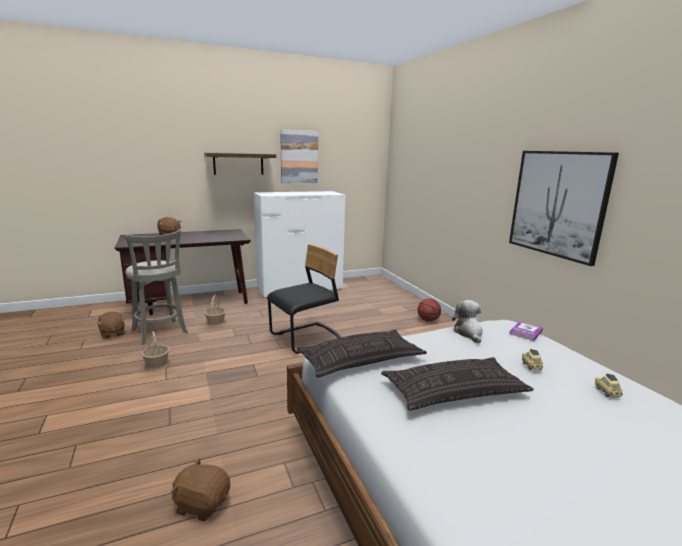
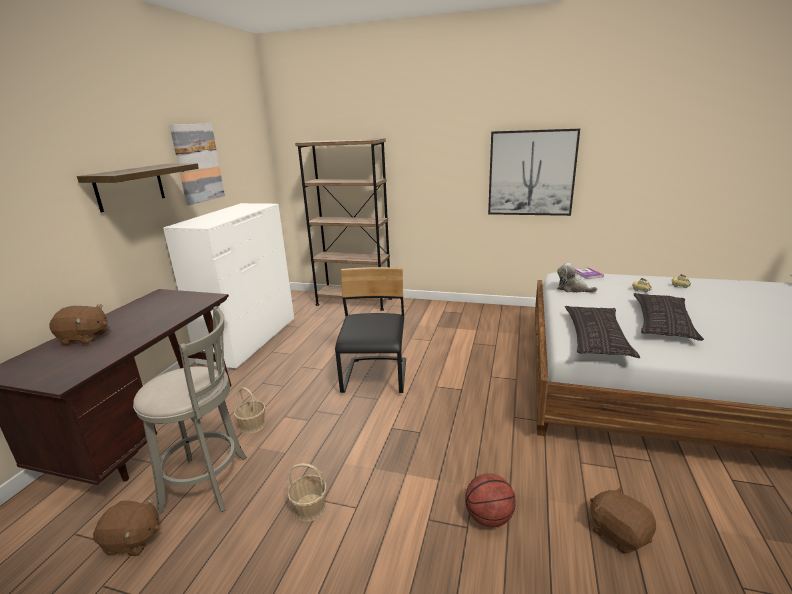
camera: 50 degrees left, 5 degrees up
(202, 504) = (618, 533): brown plush toy -> brown plush toy turned 90 degrees clockwise
(399, 296) = (354, 302): none -> brown bookcase
(428, 320) = (417, 310): basketball -> basketball (488, 517)

